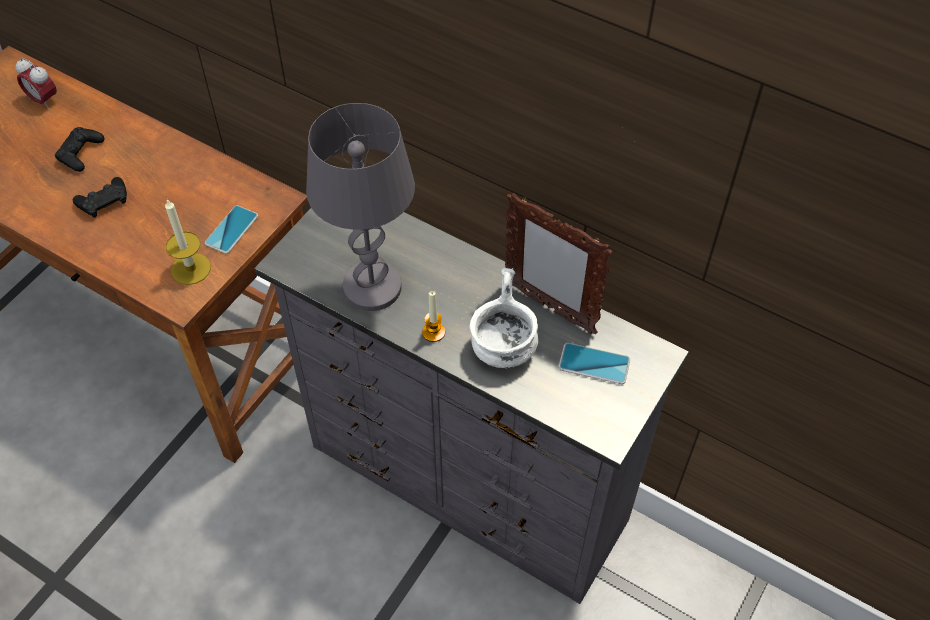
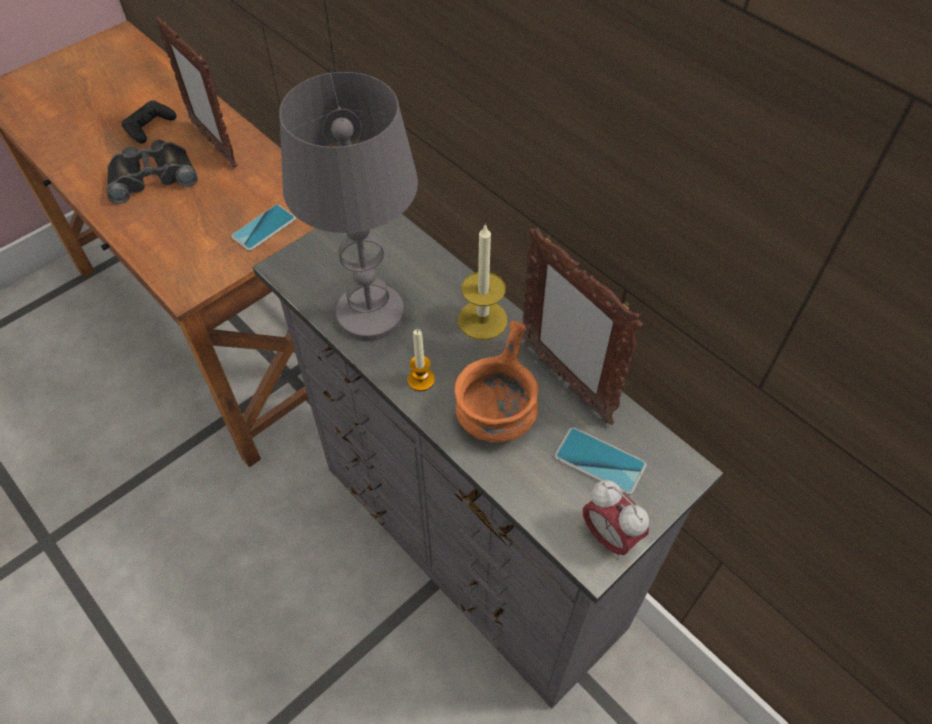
camera: 15 degrees right, 0 degrees up
(43, 100) = (136, 73): alarm clock -> alarm clock (609, 536)
(104, 201) = (152, 176): black game controller -> black binoculars
(151, 158) = (214, 144): none -> picture frame
(191, 269) = (208, 259): candle -> candle (482, 320)
(502, 347) = (495, 415): white bowl -> orange bowl

